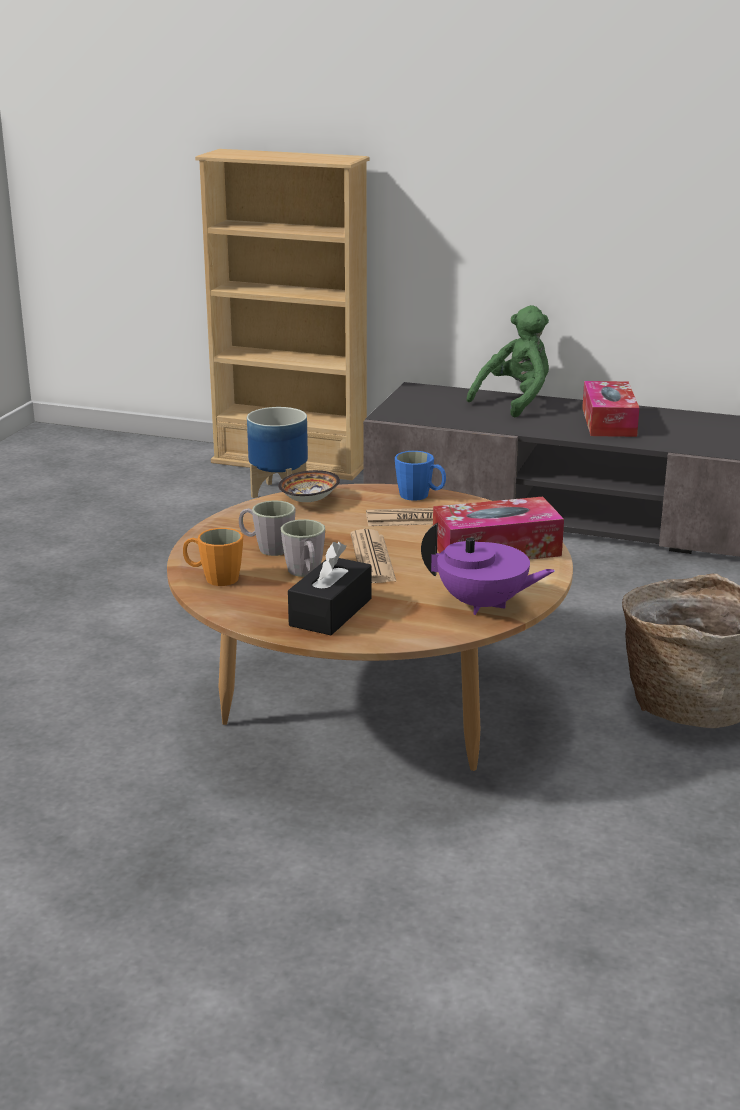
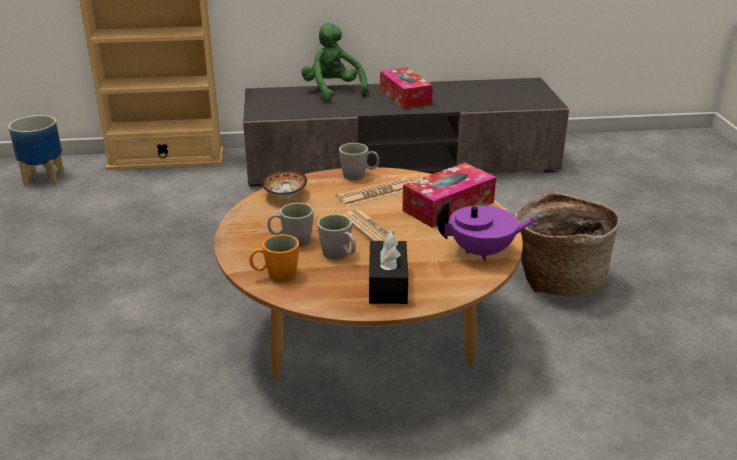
camera: 25 degrees left, 5 degrees up
(279, 492) = (175, 183): planter -> planter (44, 178)
(420, 496) = (359, 176): blue mug -> grey mug
(515, 401) = (333, 91): green plush toy -> green plush toy turned 45 degrees counterclockwise

